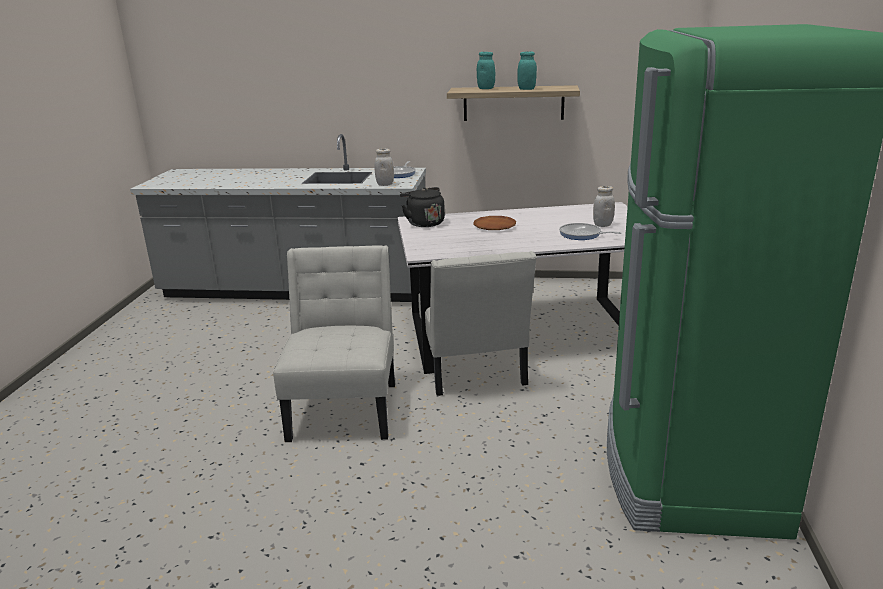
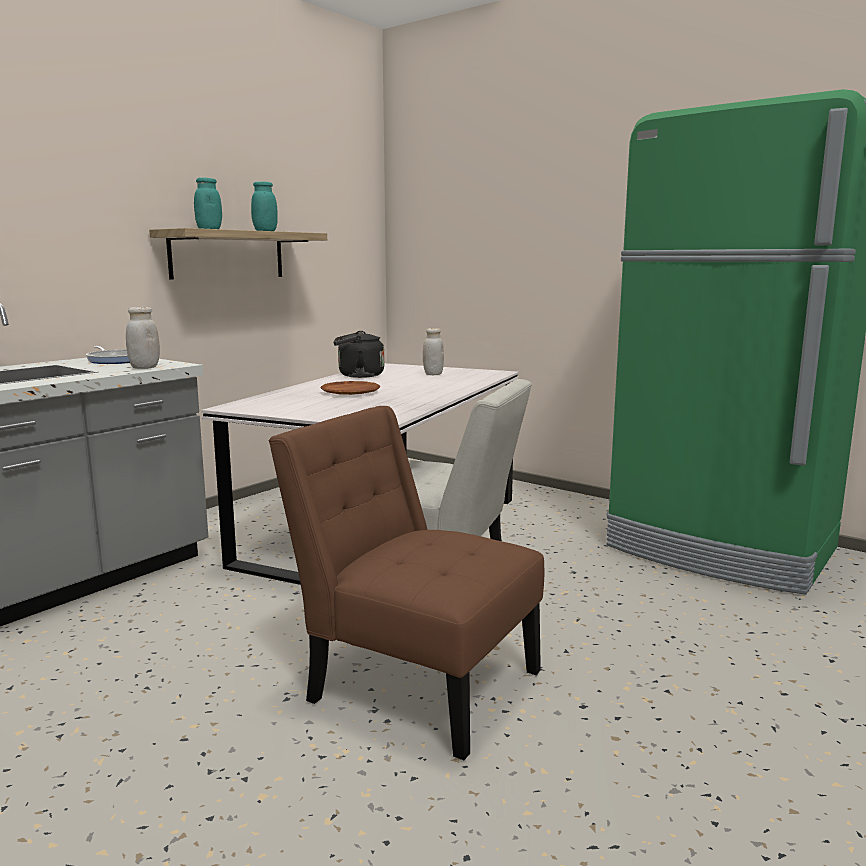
camera: 60 degrees left, 10 degrees down
(345, 407) = (415, 681): white chair -> brown chair
(424, 223) = (263, 406): black kettle -> black kettle (358, 375)
(582, 235) = (447, 381): frying pan -> none

